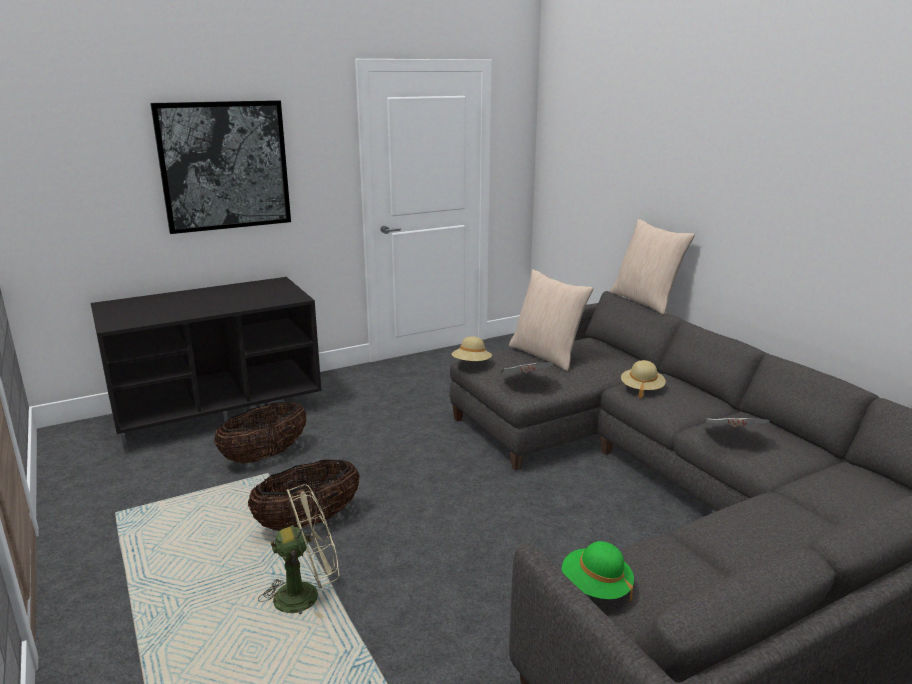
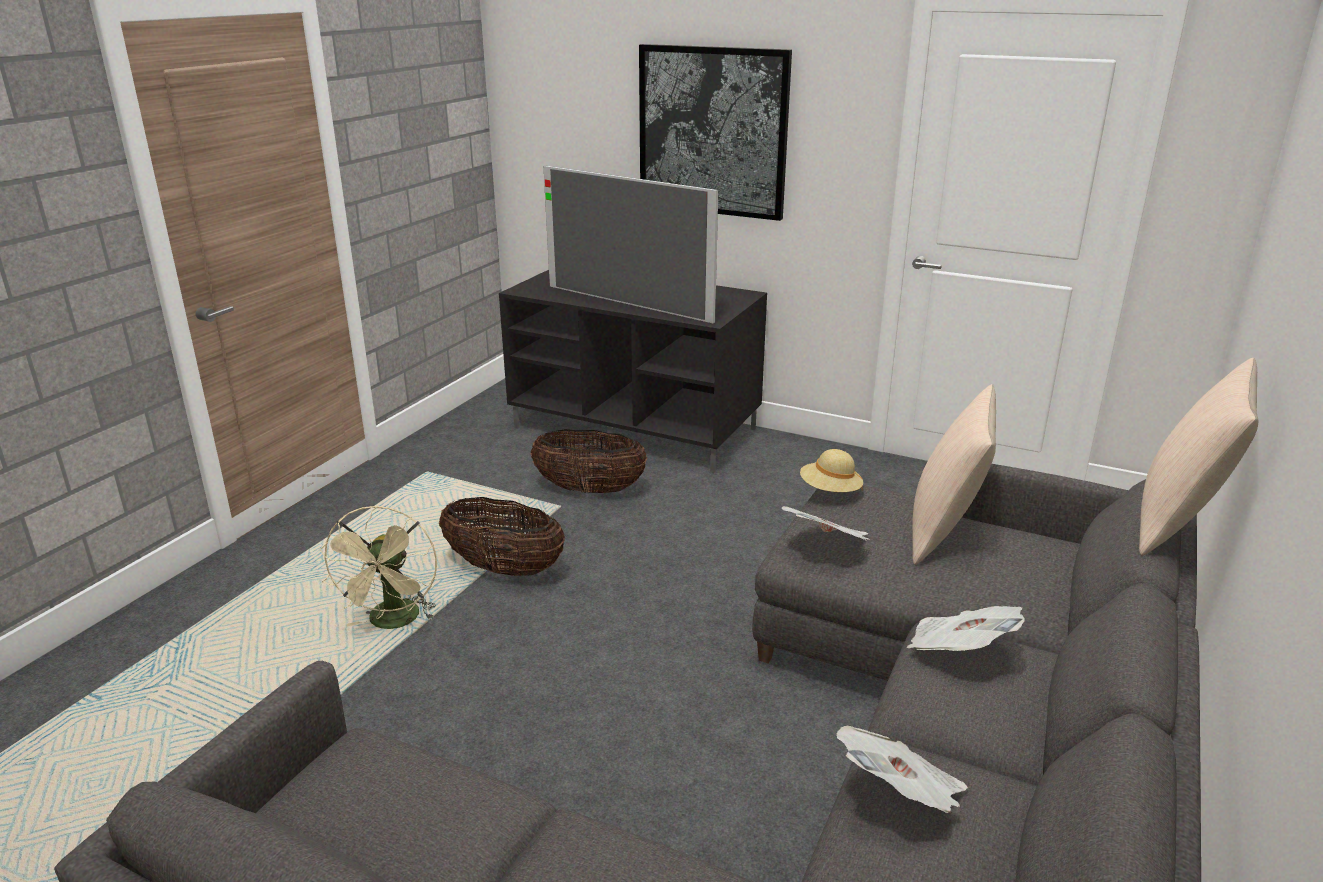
camera: 55 degrees right, 5 degrees up
(219, 307) = (627, 303): none -> television
(306, 594) = (393, 622): beige fan -> beige fan turned 60 degrees clockwise
(596, 587) = (354, 768): green hat -> none
(641, 389) = (958, 651): beige hat -> newspaper

